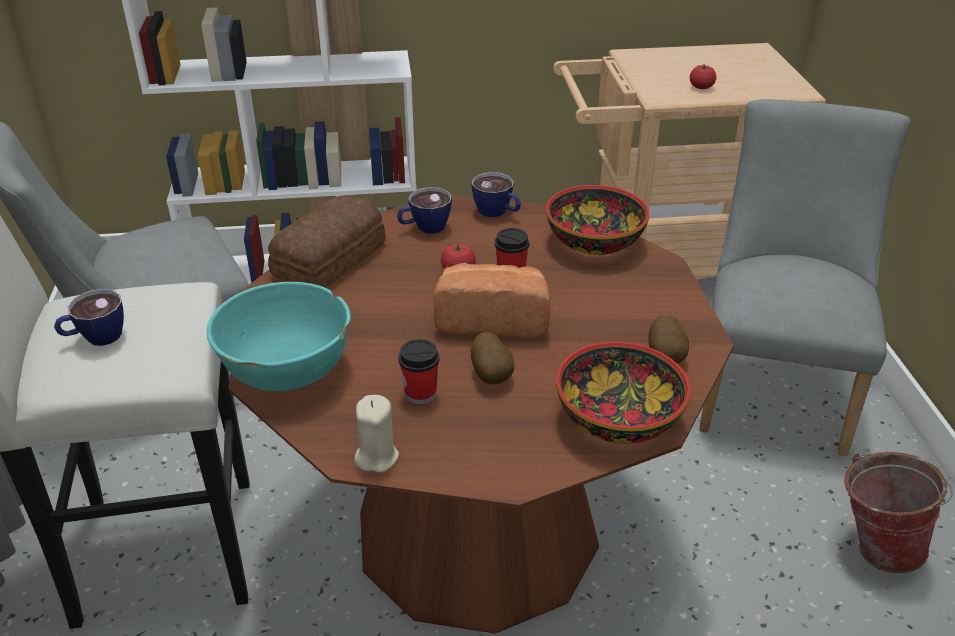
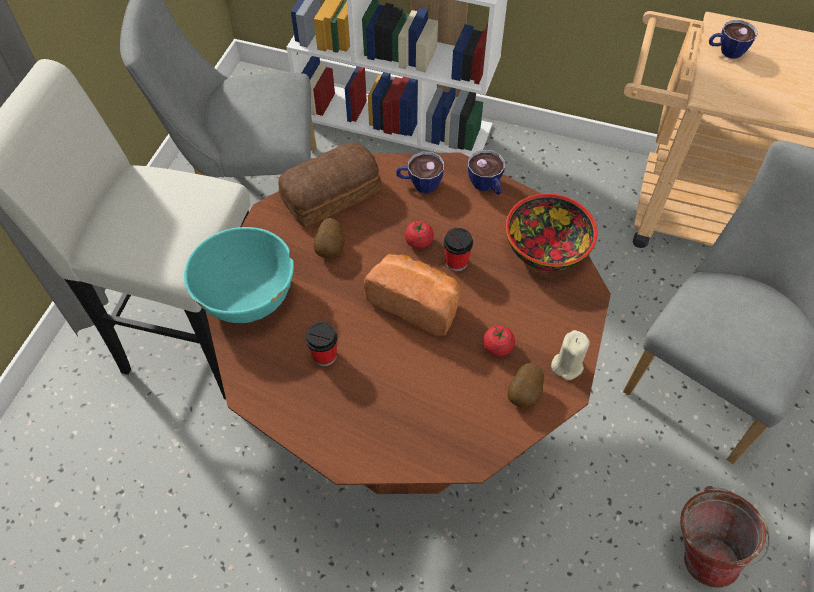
camera: 25 degrees right, 20 degrees up
(95, 338) = (137, 218): cup -> cup (725, 51)
(376, 457) = (265, 401): beige candle -> beige candle (567, 365)
(492, 376) = (384, 359): potato -> potato (331, 249)
(616, 418) = (449, 437): bowl -> none
(701, 87) = (760, 92): tomato -> tomato (497, 347)

